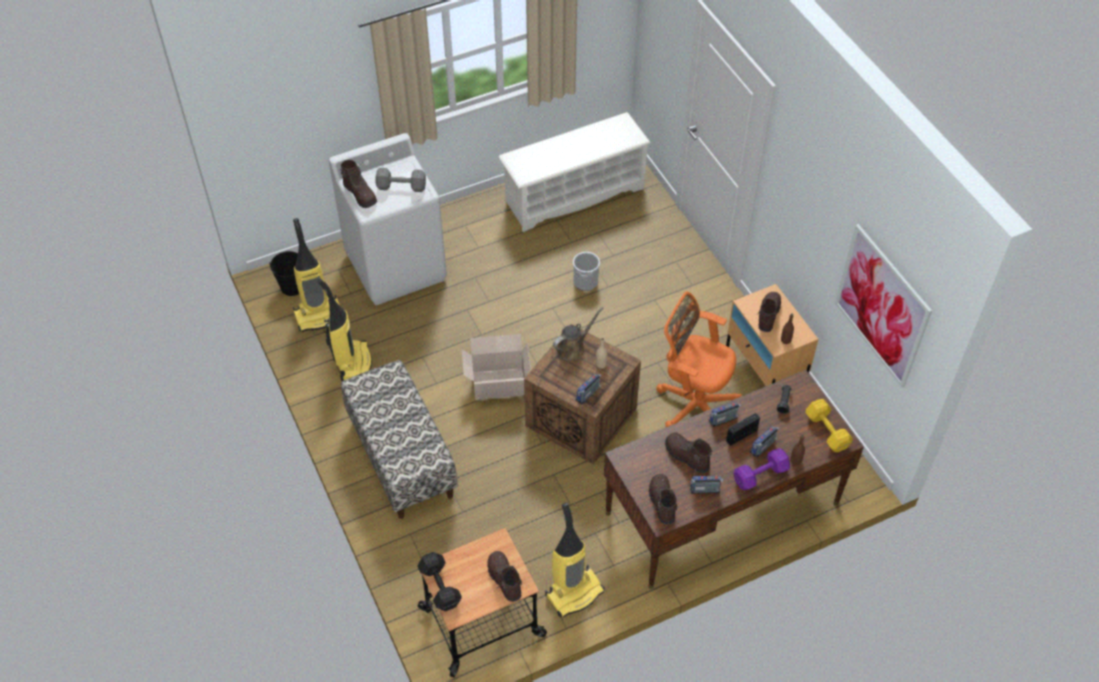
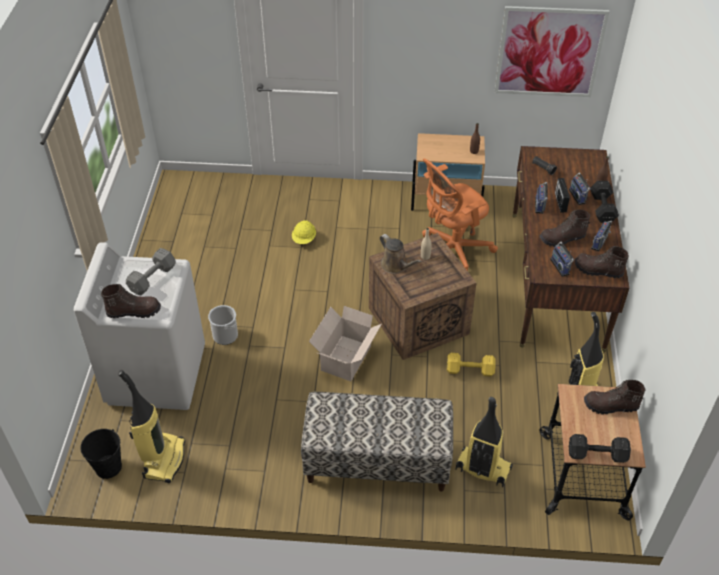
camera: 60 degrees left, 5 degrees down
(353, 362) = (242, 454): vacuum cleaner -> vacuum cleaner (482, 469)
(573, 348) = (396, 265): brown watering can -> brown watering can turned 150 degrees clockwise
(574, 195) = (188, 225): white shoe rack -> none
(585, 281) = (284, 258): bucket -> bucket (225, 335)
(588, 394) = (450, 276): radio -> radio (561, 266)
(620, 284) = (304, 239): none -> yellow hard hat
(761, 475) = (602, 208): purple dumbbell -> black dumbbell
(767, 315) = (444, 149): brown boot -> none
(827, 432) = (584, 160): yellow dumbbell -> yellow dumbbell (471, 371)

